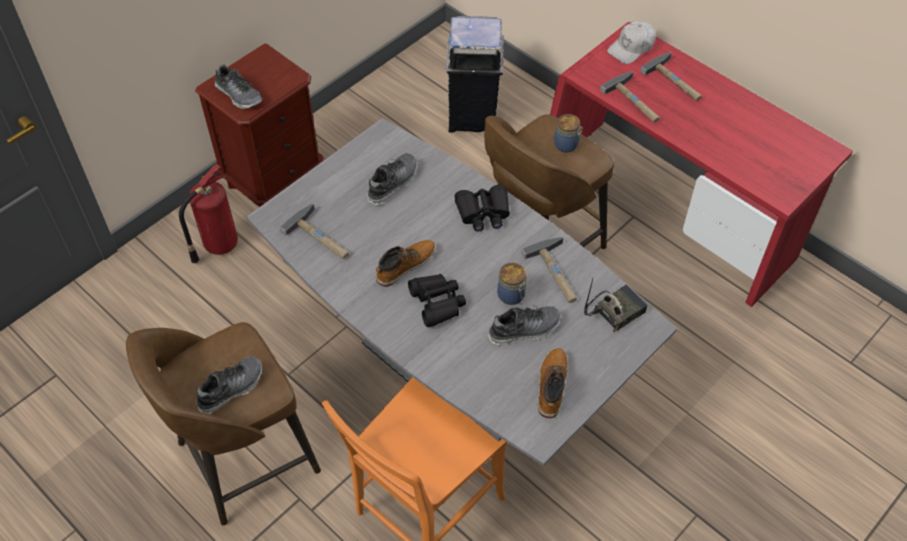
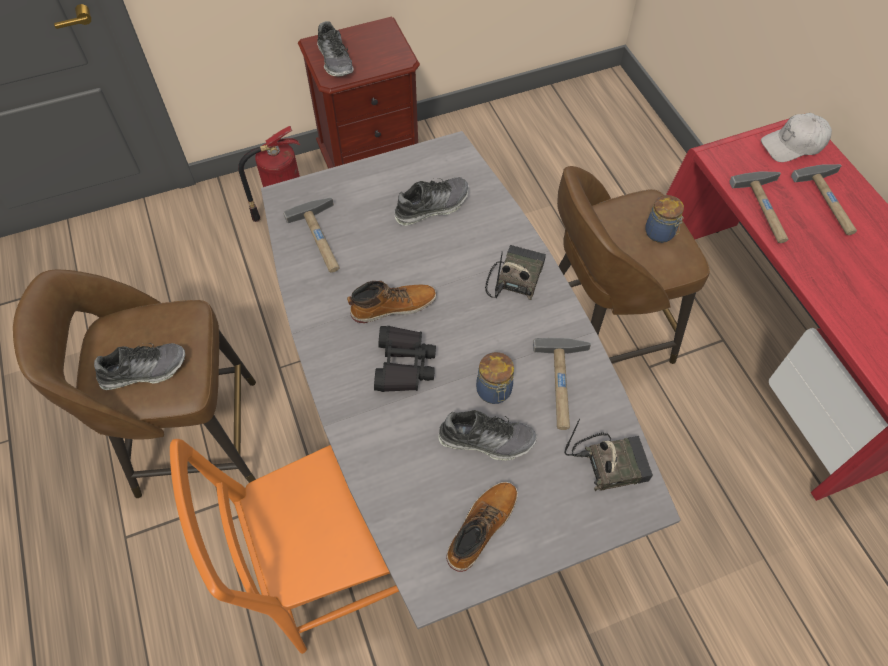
camera: 25 degrees right, 5 degrees up
(473, 116) = (600, 170): beige trash can -> none
(483, 213) = (514, 277): black binoculars -> radio

